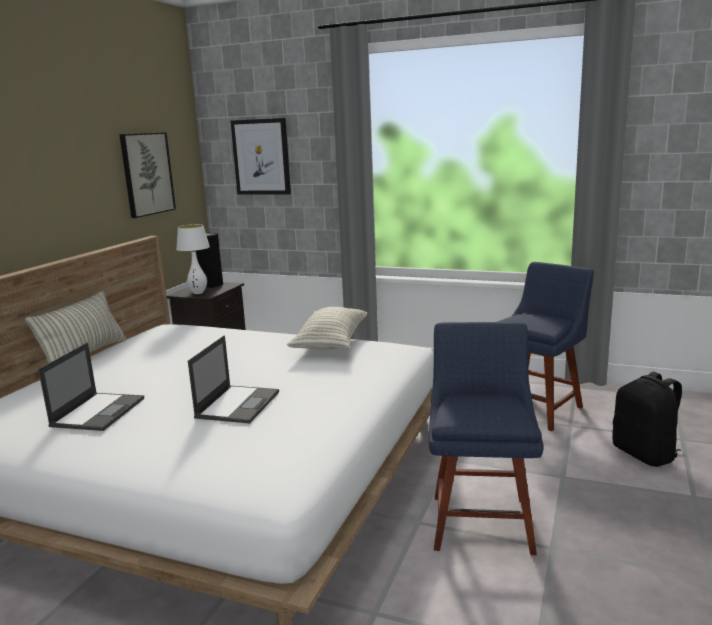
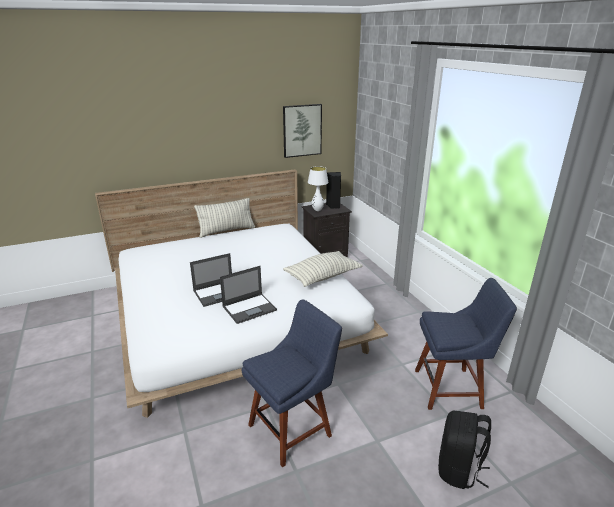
camera: 45 degrees right, 10 degrees up
(99, 411) = (176, 267): laptop -> laptop (250, 308)
(261, 157) = (380, 129): picture -> none

